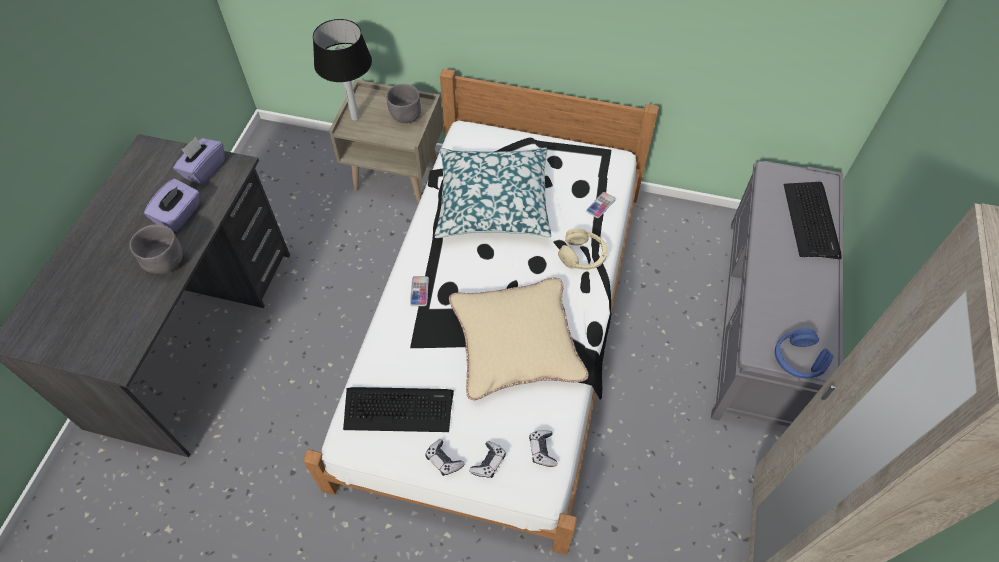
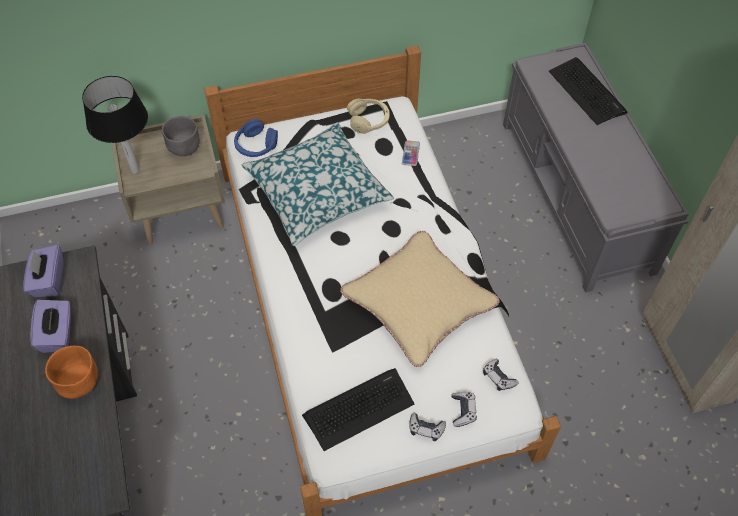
camera: 30 degrees left, 0 degrees up
(167, 264) = (81, 383): grey bowl -> orange bowl
(419, 291) = (306, 300): phone -> none
(583, 255) = (425, 203): beige headphones -> beige headphones (368, 120)
(798, 359) = (645, 206): blue headphones -> blue headphones (256, 145)

